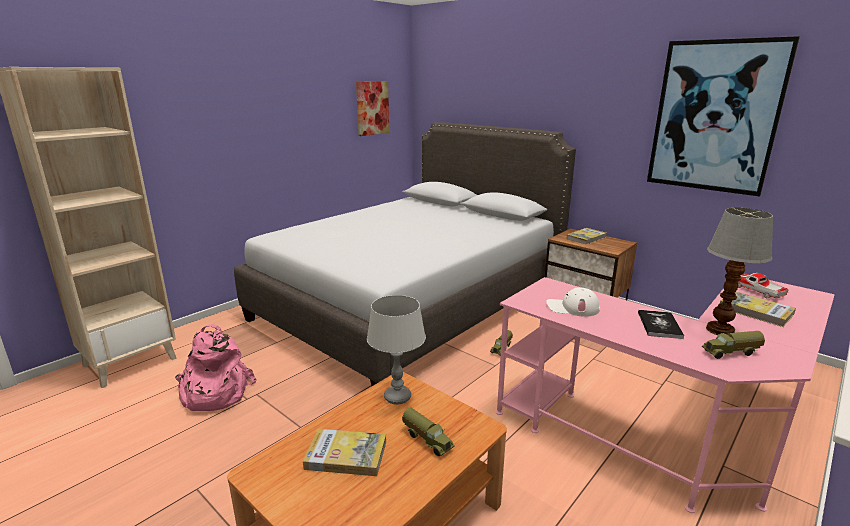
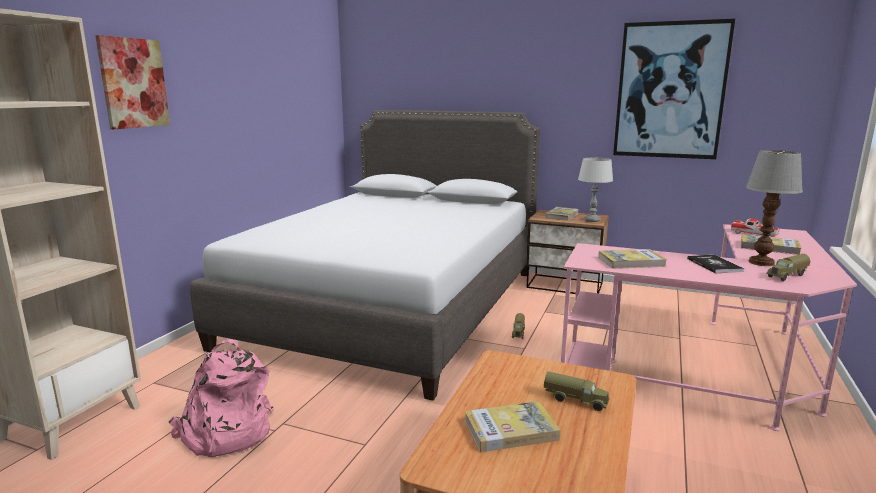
camera: 20 degrees left, 5 degrees down
(372, 108) = (307, 94): picture -> picture (133, 83)
(397, 397) = (508, 372): grey table lamp -> grey table lamp (592, 220)
(572, 307) = (631, 262): white cap -> book

